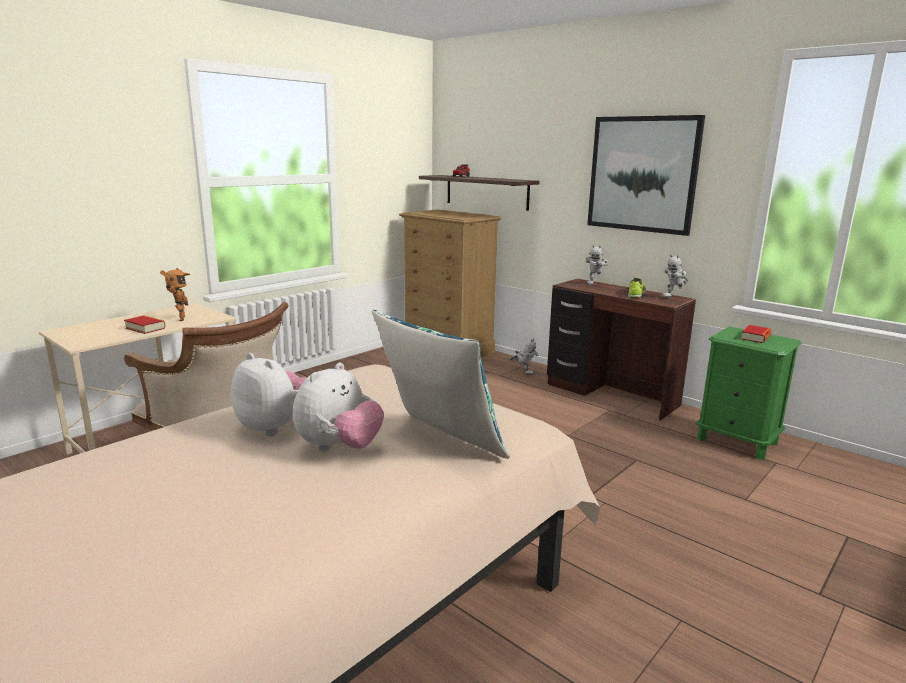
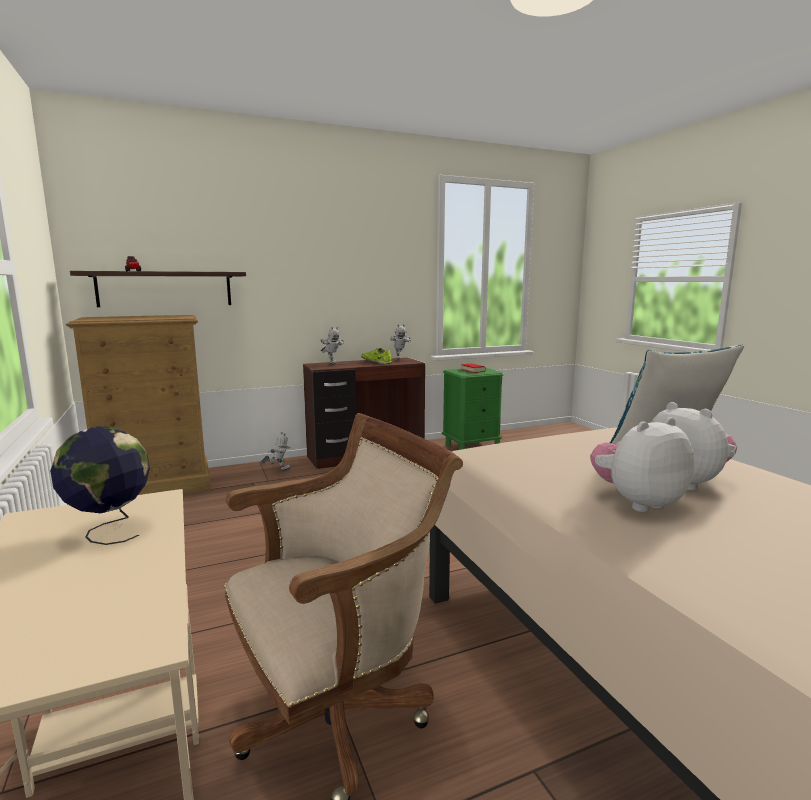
camera: 65 degrees left, 5 degrees down
(145, 328) = (124, 563): book -> none
(179, 319) = (110, 530): toy robot -> globe
(642, 174) = (350, 263): picture -> none

